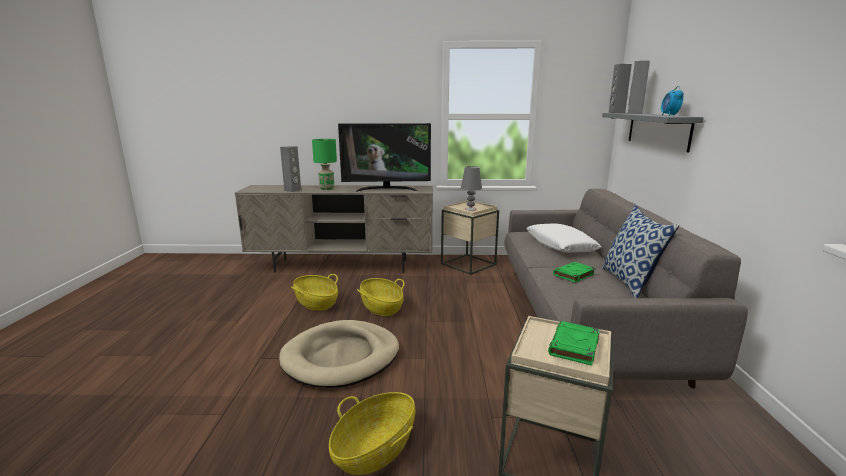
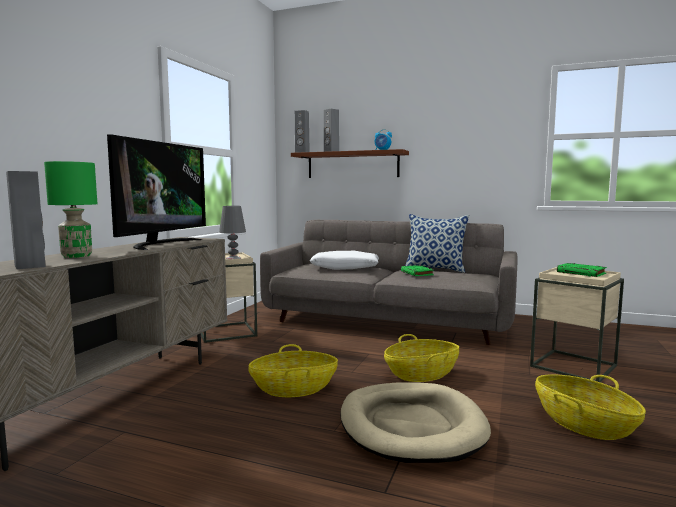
camera: 70 degrees left, 10 degrees down
(316, 303) = (228, 432): basket -> basket (421, 374)
(657, 130) = (352, 165): grey shelf -> brown shelf

